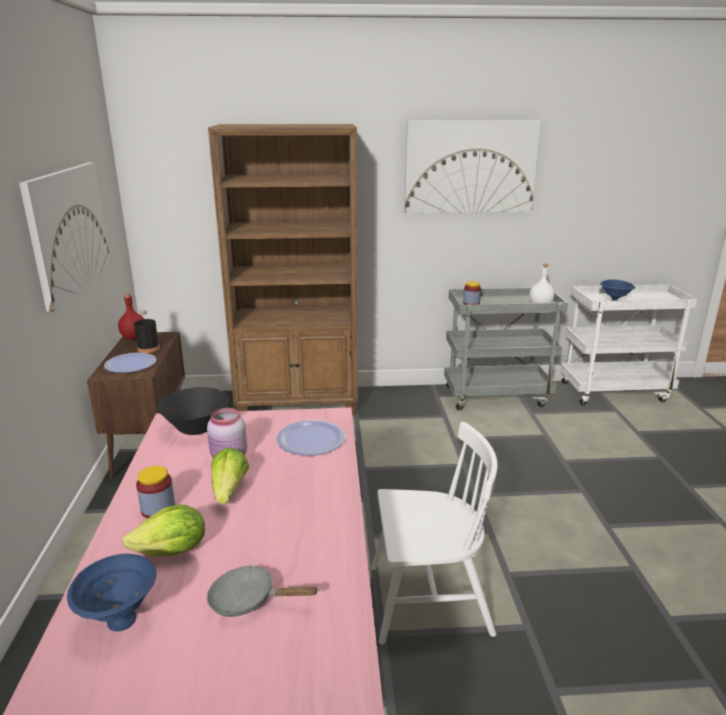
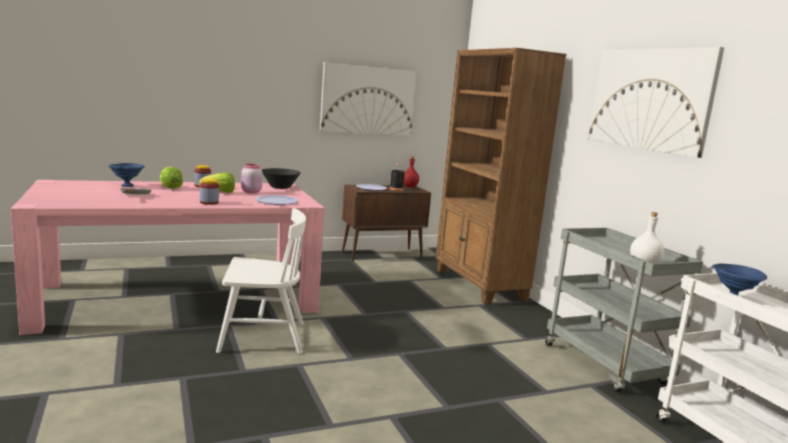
camera: 70 degrees right, 10 degrees down
(428, 600) = (261, 337): white chair -> white chair turned 75 degrees counterclockwise
(471, 303) = (598, 241): jar -> jar (209, 202)

